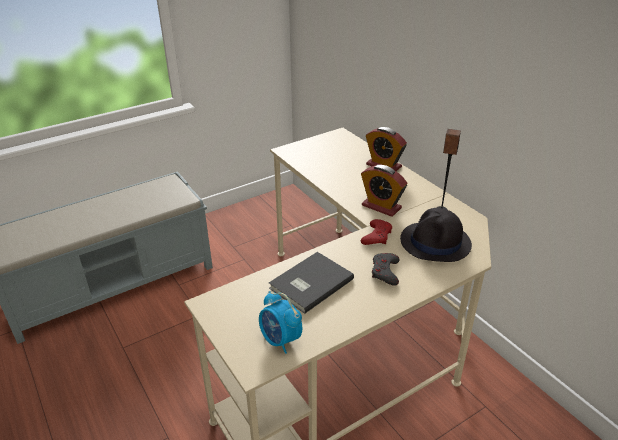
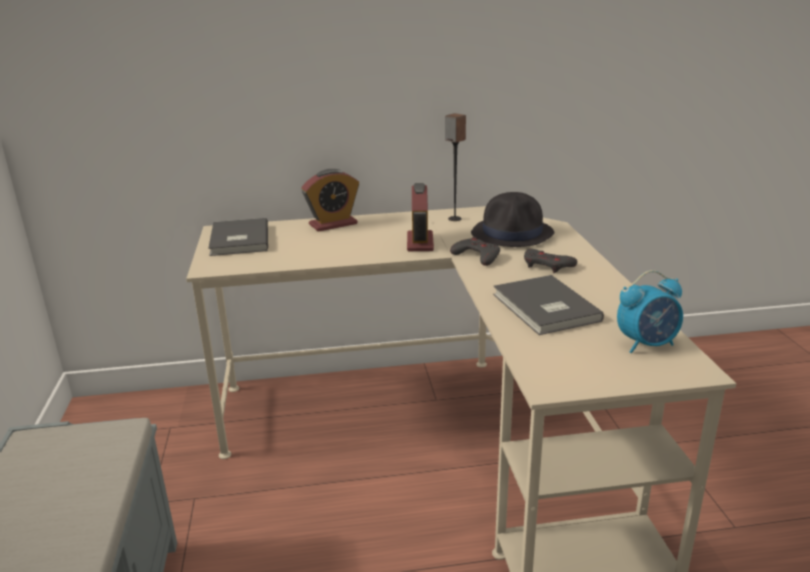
camera: 65 degrees left, 10 degrees down
(330, 144) = (237, 240): none -> grey book
(377, 236) = (477, 256): red game controller -> grey game controller
(381, 207) = (420, 242): alarm clock -> alarm clock turned 120 degrees clockwise

